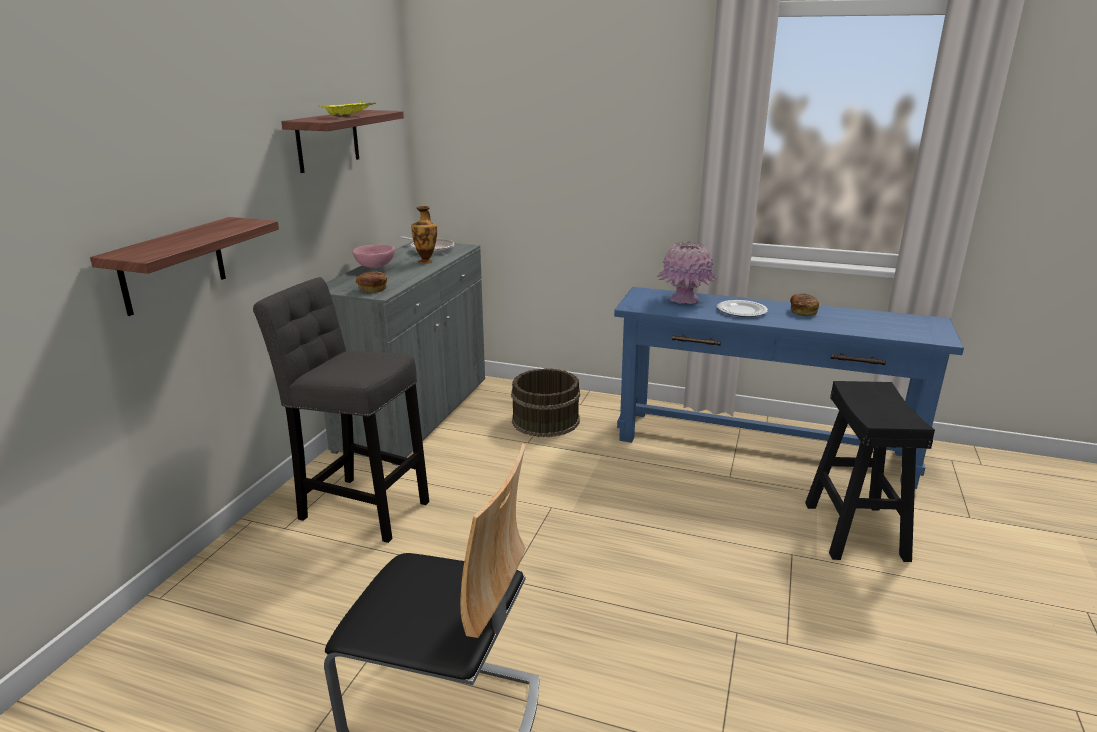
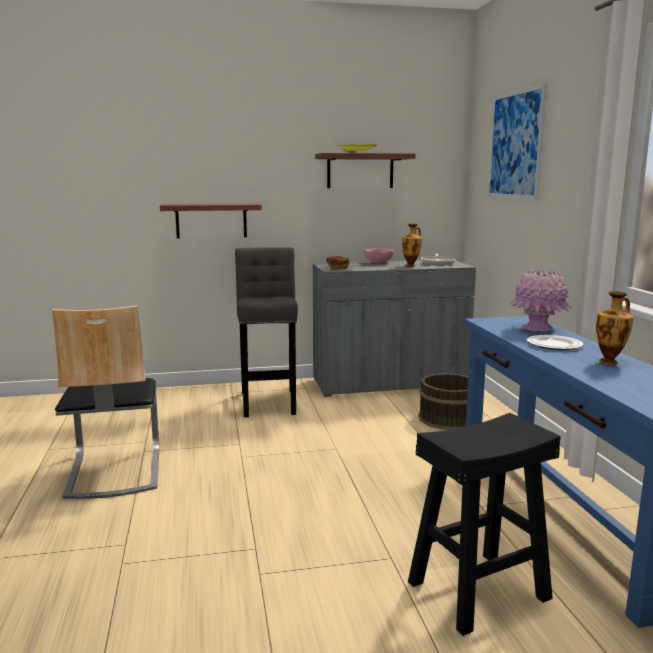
camera: 60 degrees right, 10 degrees down
(528, 99) = (515, 145): none -> picture
(803, 312) = (610, 362): bread -> vase

